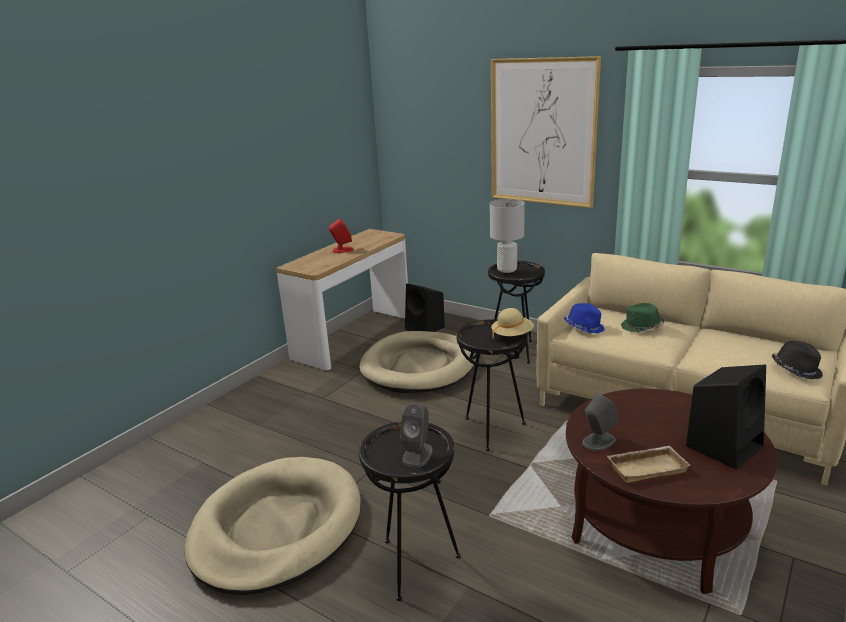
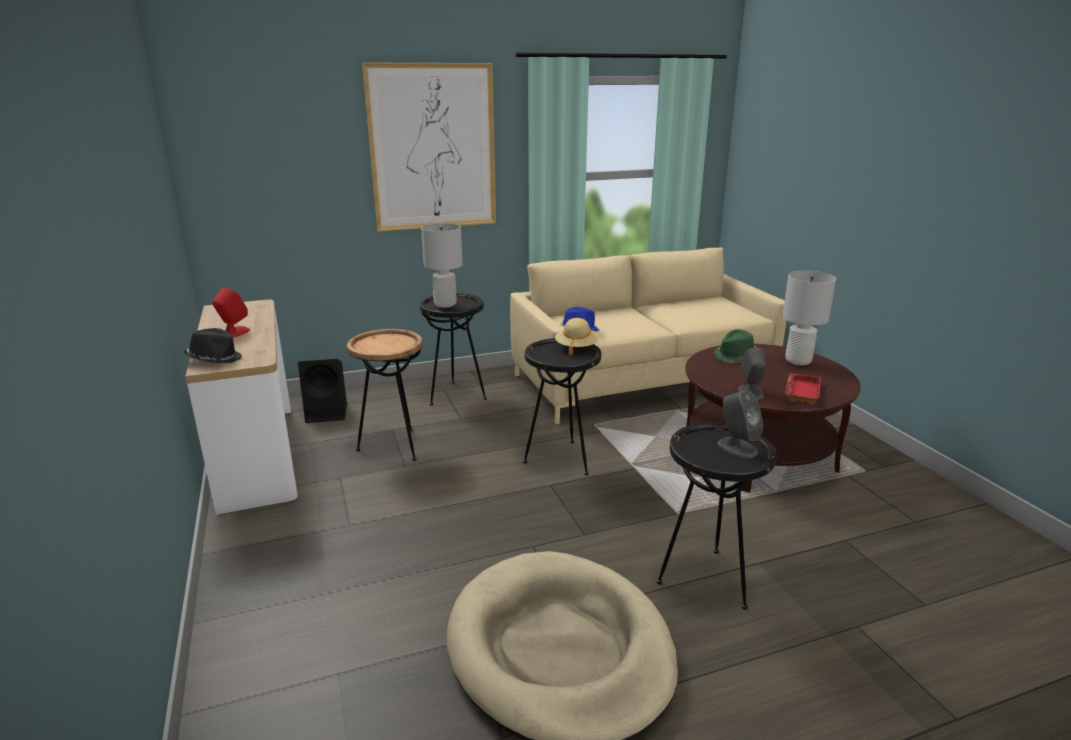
camera: 55 degrees left, 0 degrees up
(419, 366) = (394, 446): beige dog bed -> brown side table
(641, 327) = (612, 317): green hat -> green hat (735, 356)
(647, 467) = (800, 392): beige tray -> red tray
(724, 445) = (797, 362): black speaker -> grey table lamp
(796, 369) = (736, 310): black hat -> black hat (215, 359)

